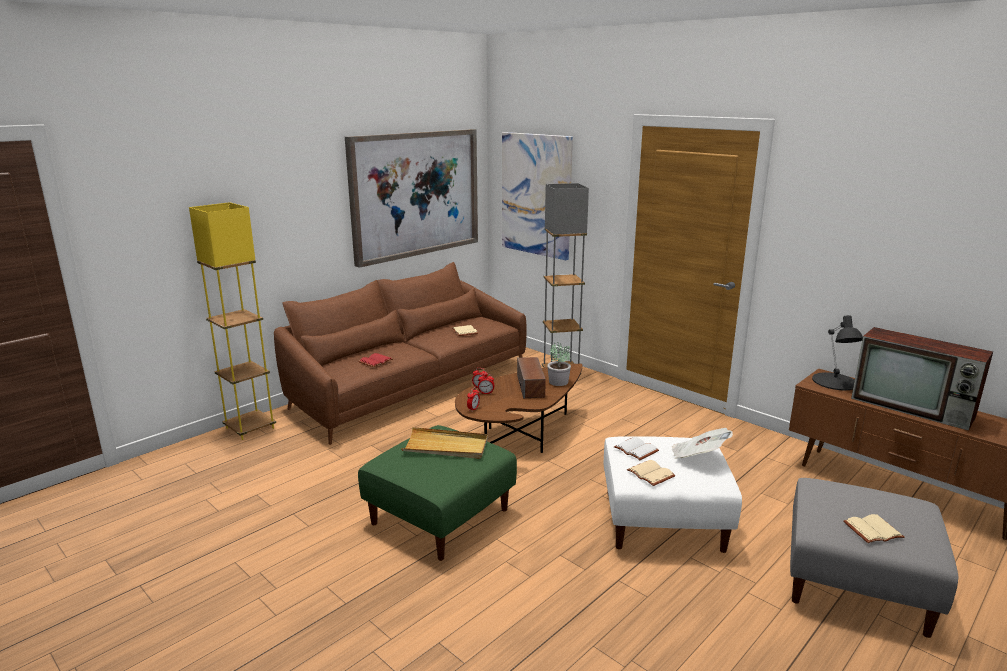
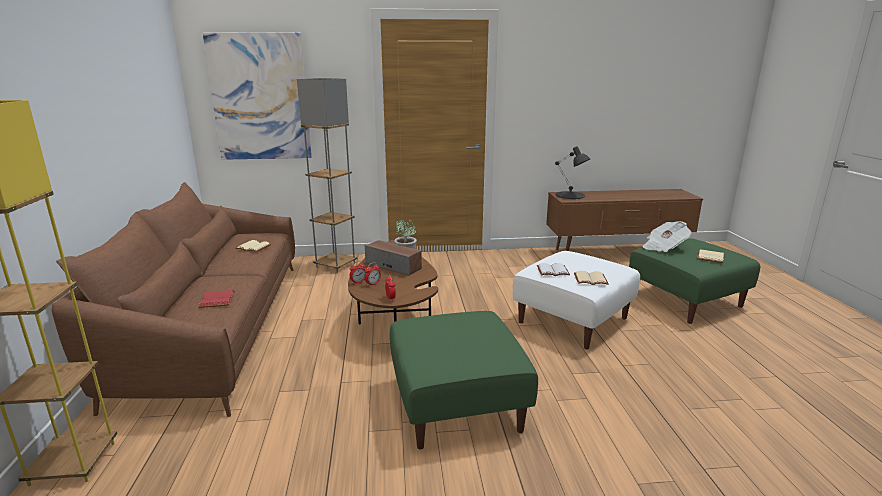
camera: 50 degrees left, 0 degrees up
(415, 194) = (139, 101): picture -> none
(446, 446) = (447, 330): beige tray -> none
(698, 456) = (585, 260): newspaper -> newspaper (664, 247)
(855, 584) = (686, 301): grey ottoman -> green ottoman
(914, 408) = (623, 196): television -> none

